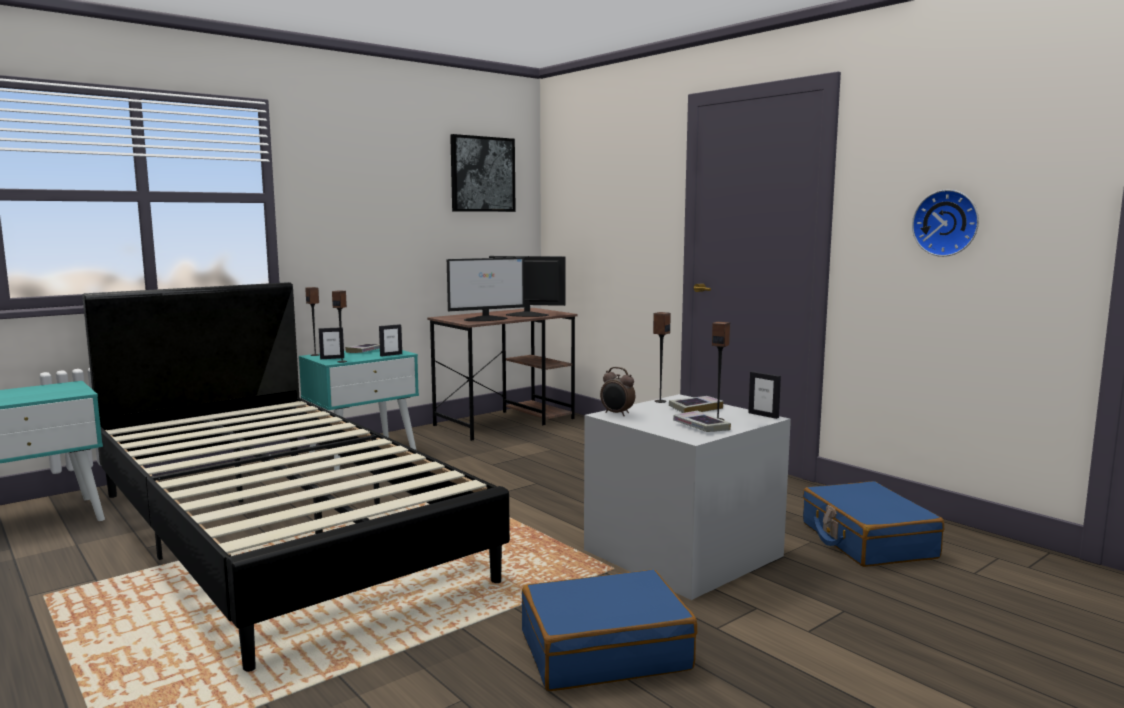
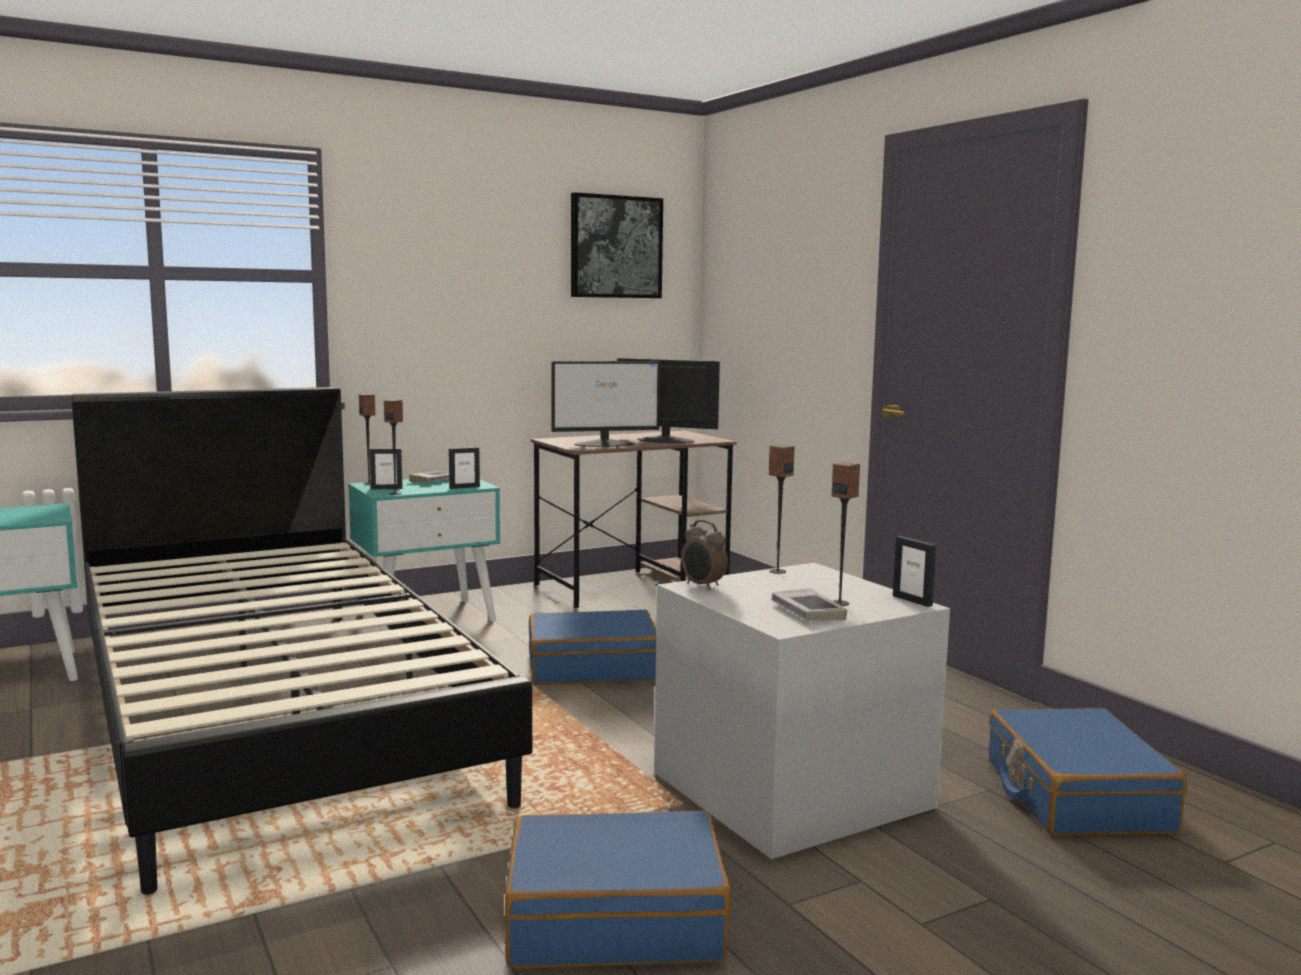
camera: 10 degrees right, 0 degrees up
(504, 481) = (592, 667): none -> blue suitcase
(695, 408) = (820, 584): book -> none
(947, 223) = (1230, 326): wall clock -> none

